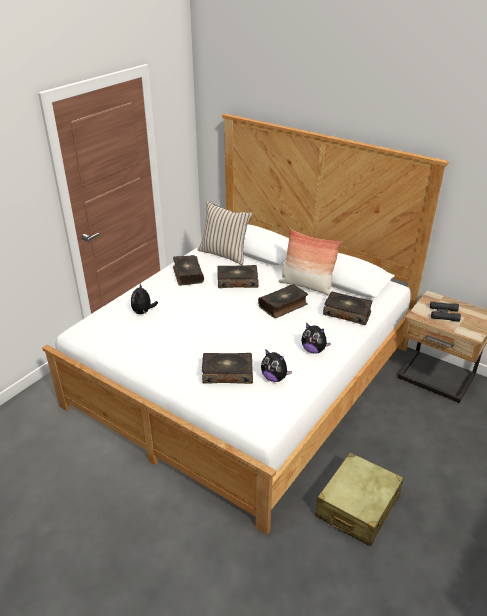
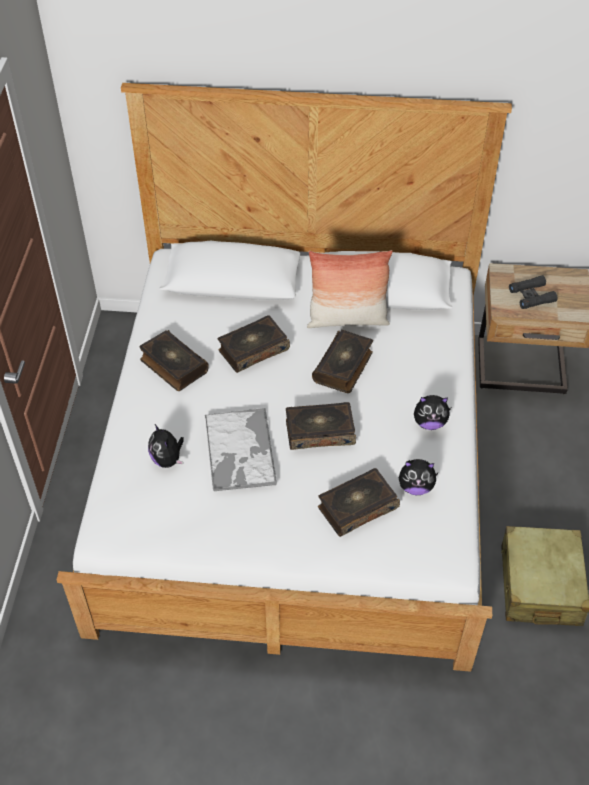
camera: 30 degrees left, 15 degrees up
(184, 321) = (240, 451): none -> tray
(224, 254) = (194, 305): beige pillow -> none
(347, 313) = (429, 345): book -> book (320, 431)

